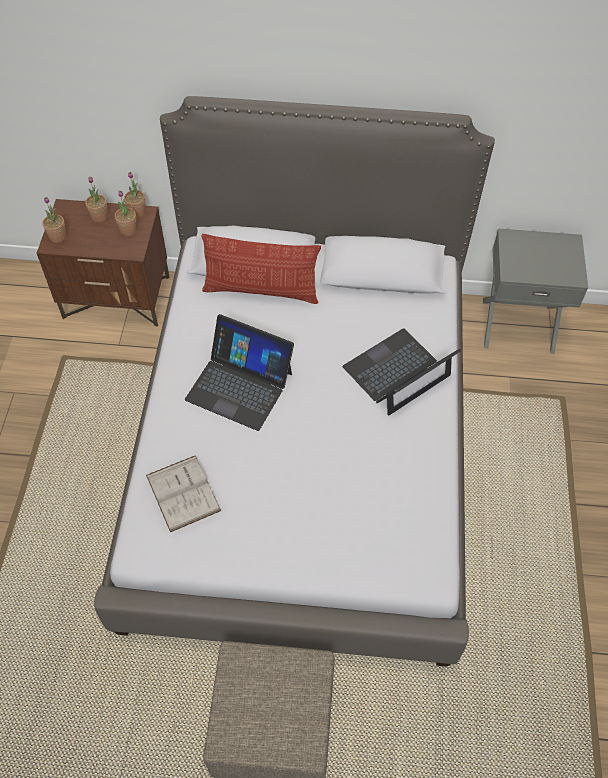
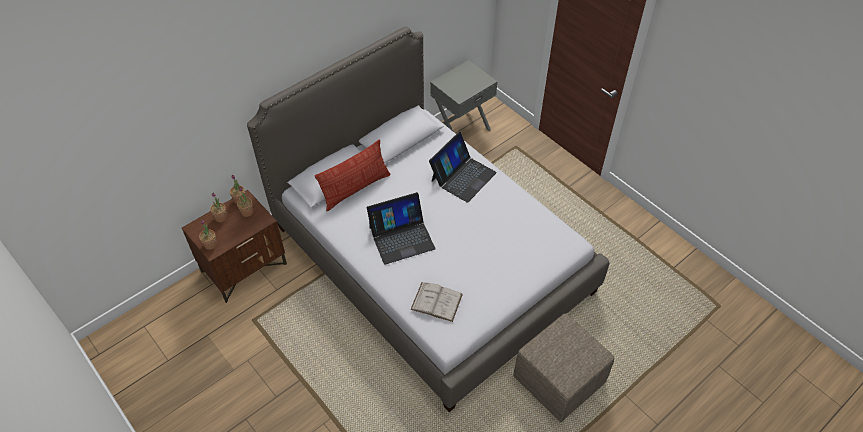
camera: 45 degrees left, 5 degrees down
(397, 372) = (463, 176): laptop -> laptop turned 150 degrees counterclockwise

